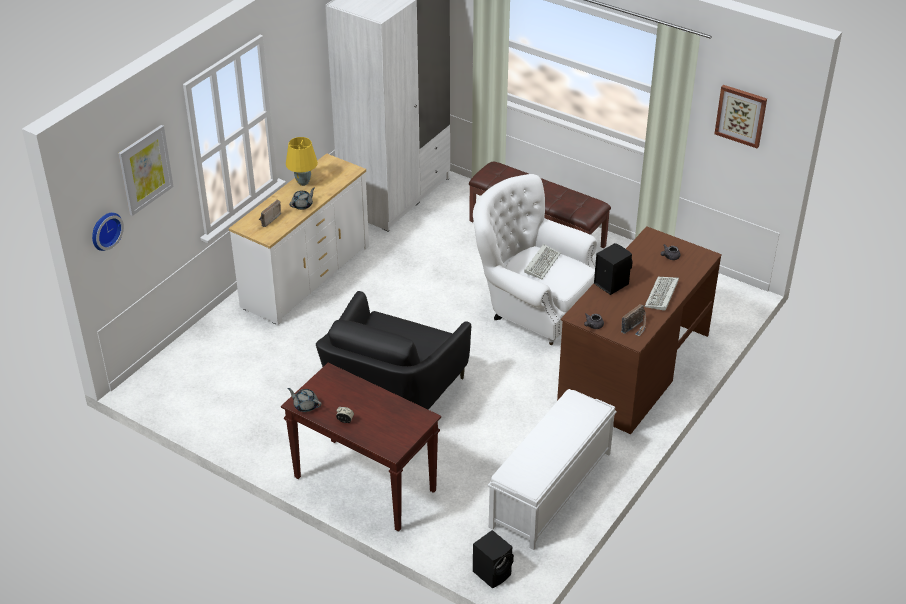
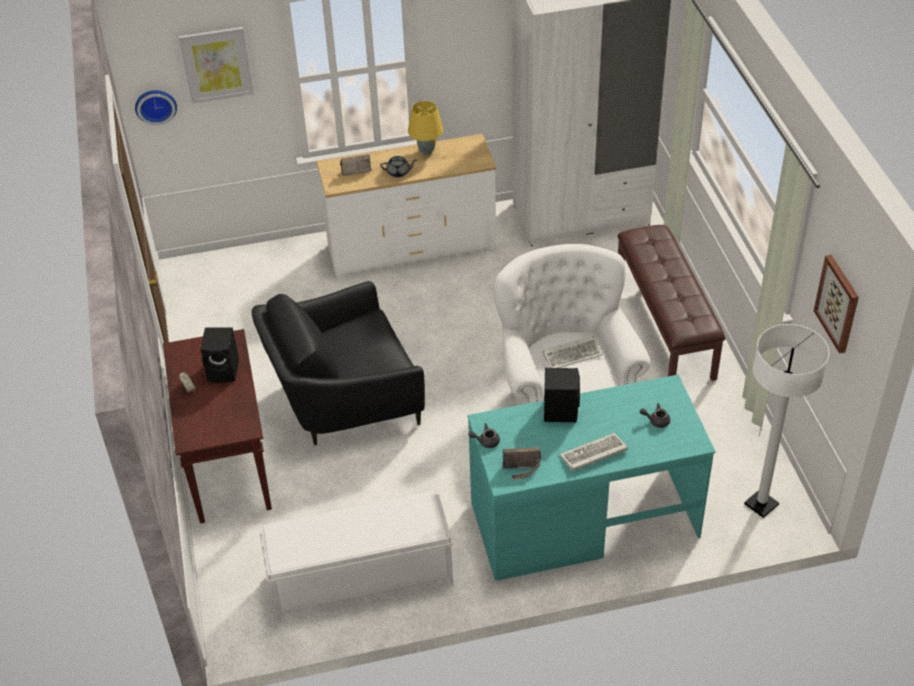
camera: 45 degrees right, 5 degrees up
(305, 405) = (179, 355): grey teapot -> none
(493, 572) = (223, 616): black speaker -> black speaker (224, 371)
(633, 367) = (583, 519): brown desk -> turquoise desk
(716, 298) = (761, 504): none -> white floor lamp

